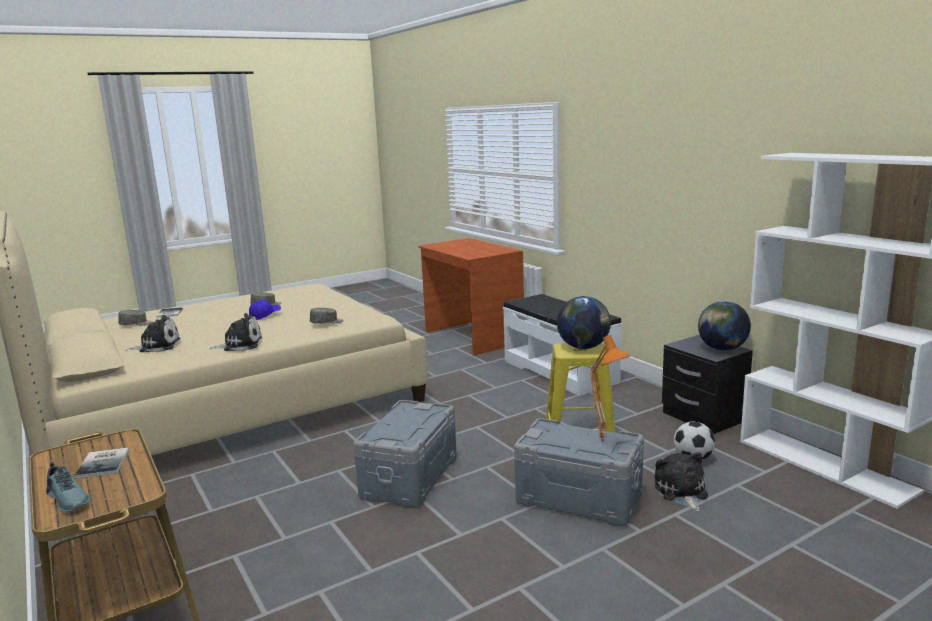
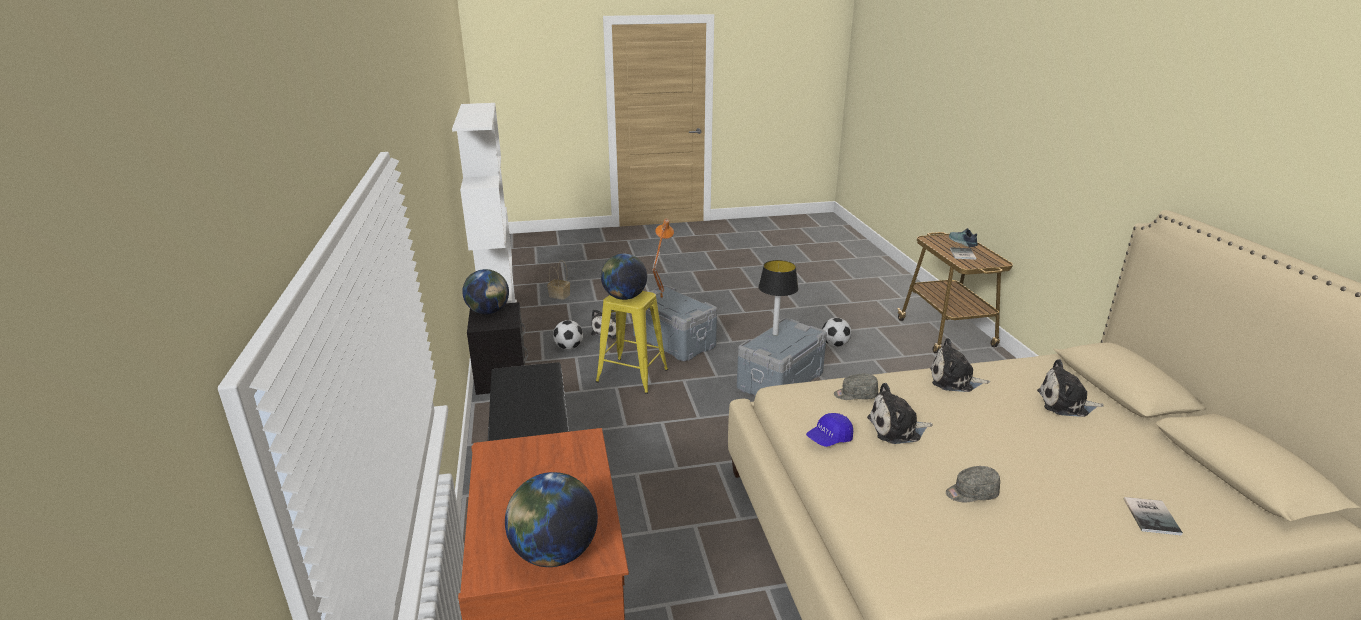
camera: 160 degrees left, 10 degrees up
(136, 324) = (1173, 484): grey cap -> none
(265, 315) = (954, 447): blue cap -> blue cap (829, 439)
(300, 316) = (897, 429): none -> plush toy
(342, 550) = (835, 345): none -> football
(419, 428) = (774, 334): none -> table lamp
(448, 243) = (554, 553): none -> globe
(864, 539) = (560, 295): none -> basket

